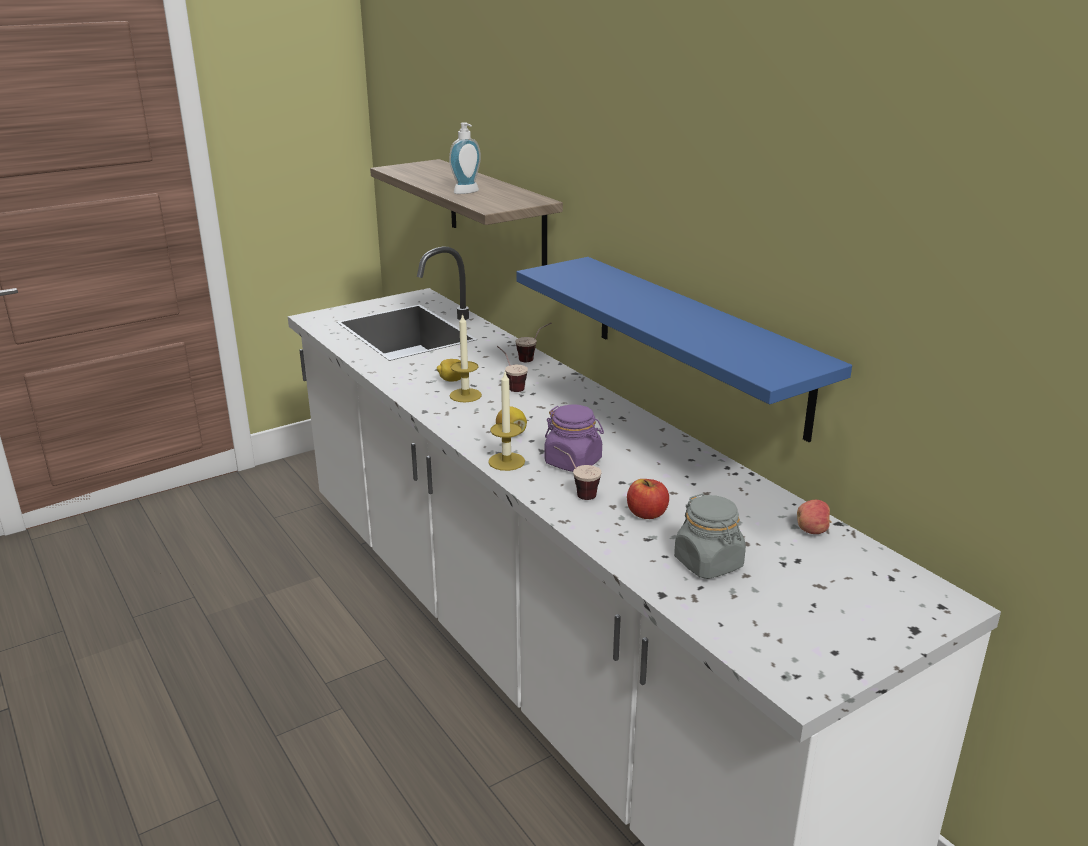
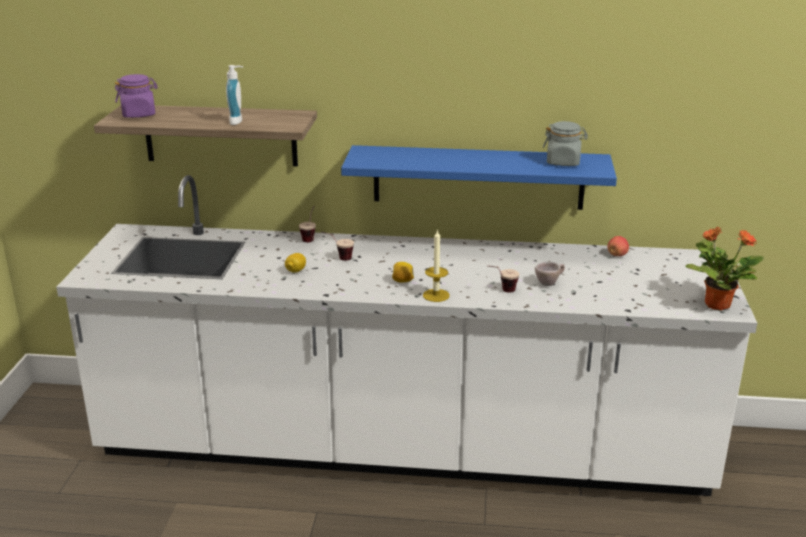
camera: 50 degrees left, 0 degrees up
(465, 395) = (326, 275): candle -> none
(573, 462) = (466, 278): purple jar -> purple jar (139, 114)
(647, 514) = (549, 283): apple -> beige cup
(708, 563) = (615, 288): grey jar -> grey jar (563, 162)
(800, 663) = (716, 304): none -> potted plant

